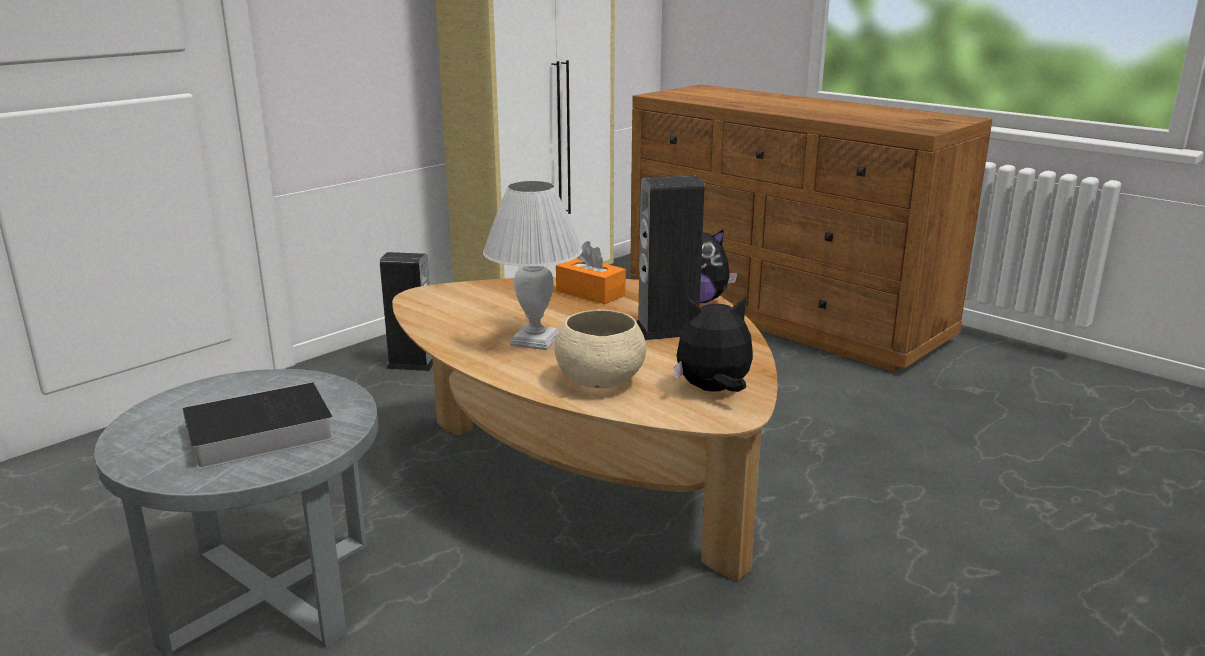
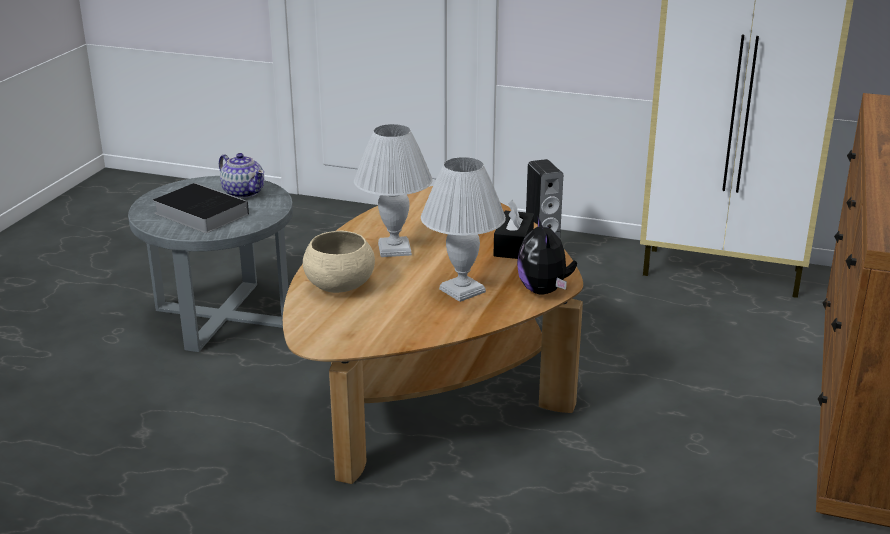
camera: 65 degrees right, 5 degrees up
(234, 394) = (243, 192): none -> teapot
(590, 293) = (513, 245): orange tissue box -> black tissue box
(668, 330) = (462, 291): speaker -> white table lamp
(713, 391) = (355, 330): plush toy -> none

